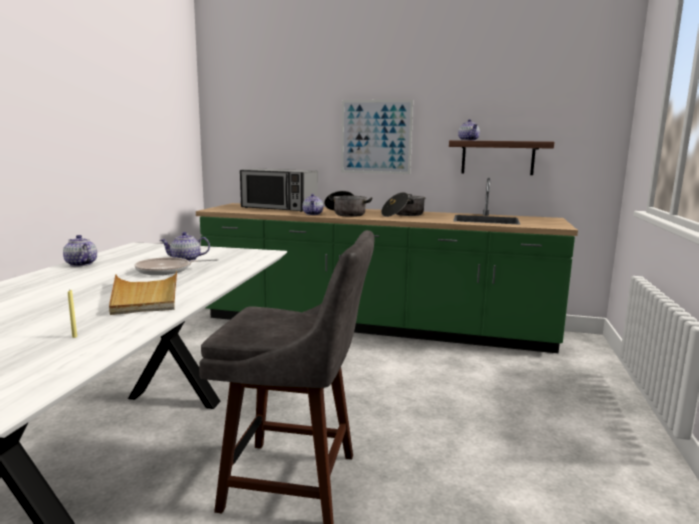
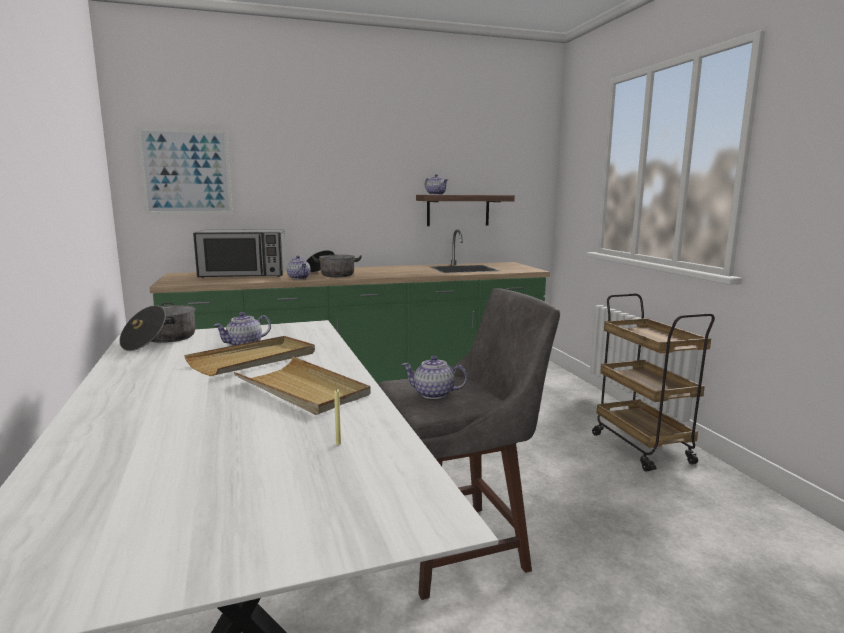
camera: 30 degrees left, 0 degrees up
(80, 264) = (121, 370): teapot -> teapot (433, 394)
(167, 270) = (254, 359): frying pan -> beige tray
(376, 137) = (340, 191): picture -> picture (186, 172)
(403, 215) = (386, 270): cooking pot -> cooking pot (161, 340)
(608, 456) = (642, 448): none -> brown cart

